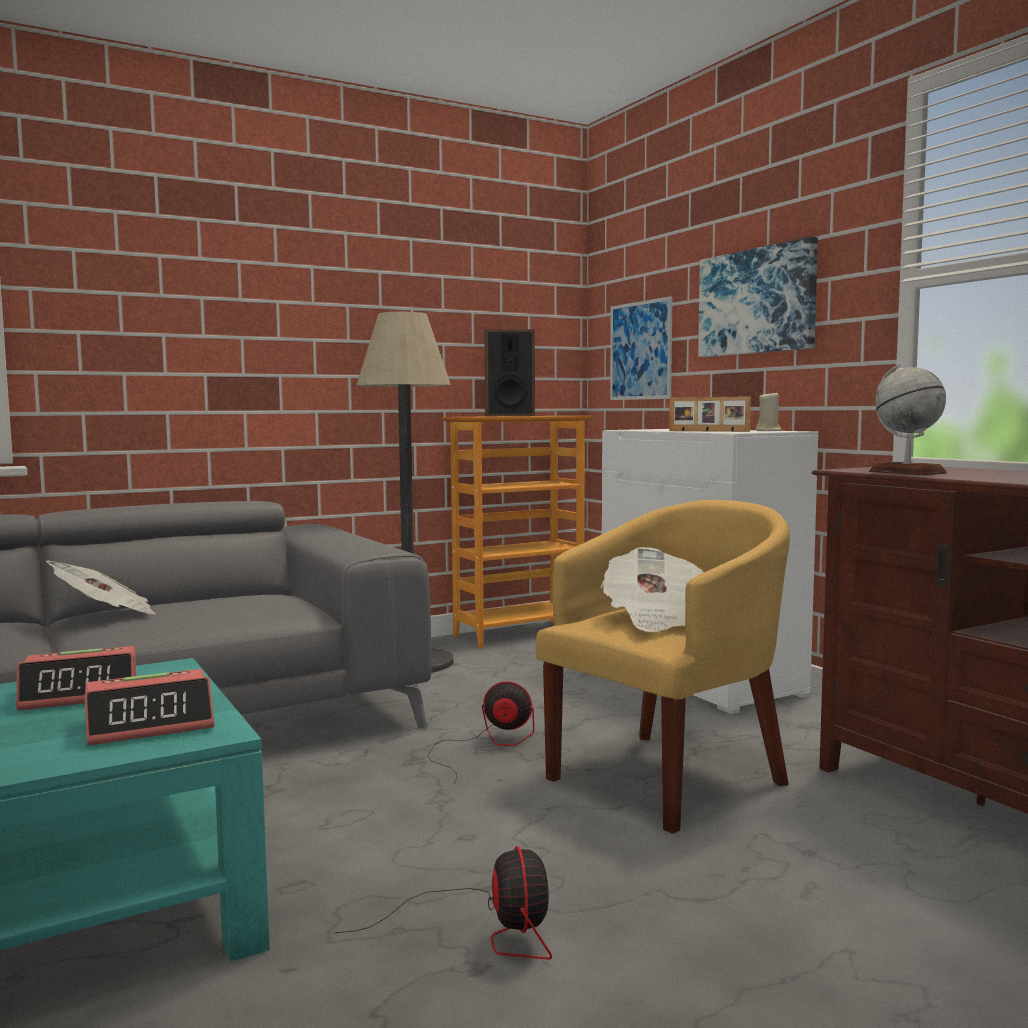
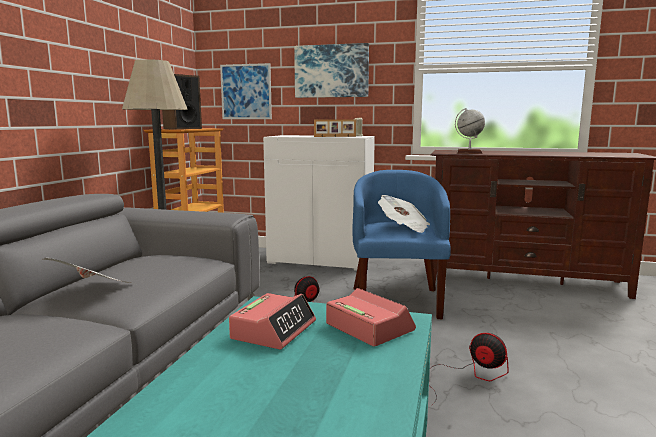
camera: 45 degrees left, 5 degrees up
(150, 724) = (369, 327): alarm clock -> alarm clock turned 60 degrees counterclockwise
(669, 777) = (397, 300): yellow armchair -> blue armchair

